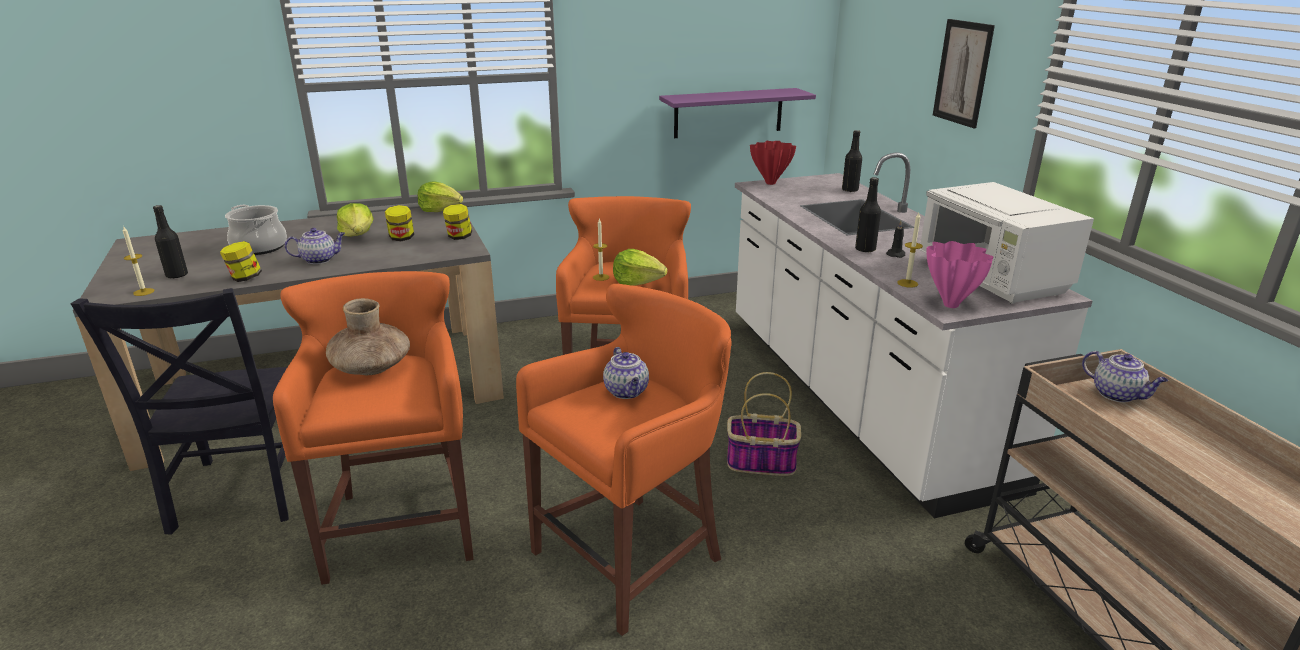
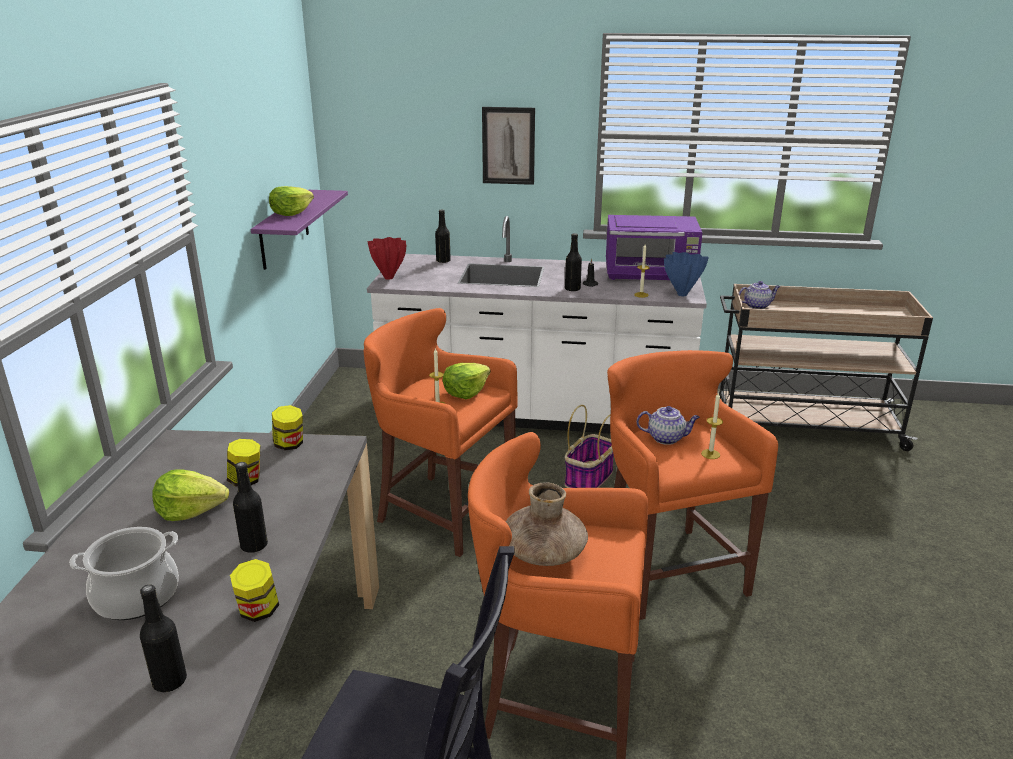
camera: 65 degrees left, 0 degrees up
(143, 292) = (211, 715): candle -> candle (710, 454)
(320, 259) = (254, 545): teapot -> black bottle
(440, 210) = (171, 444): lettuce -> lettuce (291, 213)
(949, 304) = (681, 294): pink vase -> blue vase
(991, 279) = (650, 275): white microwave -> purple microwave

